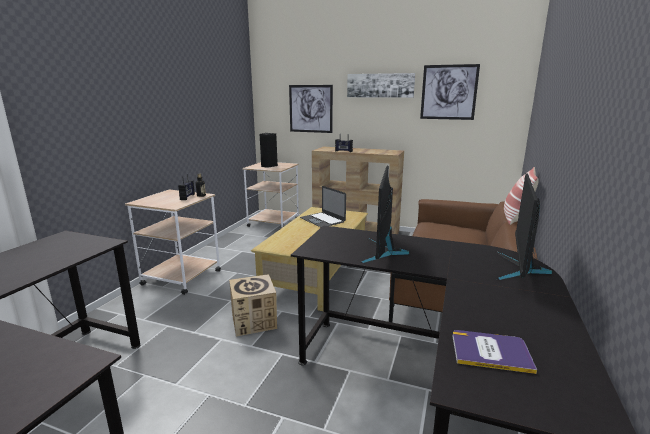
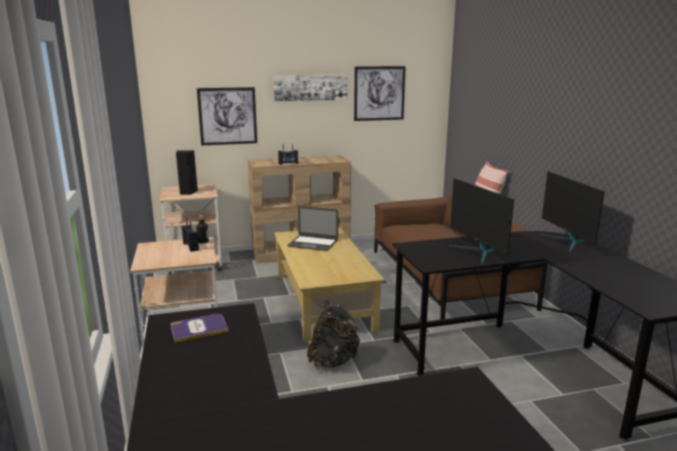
camera: 35 degrees left, 0 degrees up
(254, 321) = (333, 361): cardboard box -> black backpack
(490, 352) = (632, 290): book -> book (199, 328)

